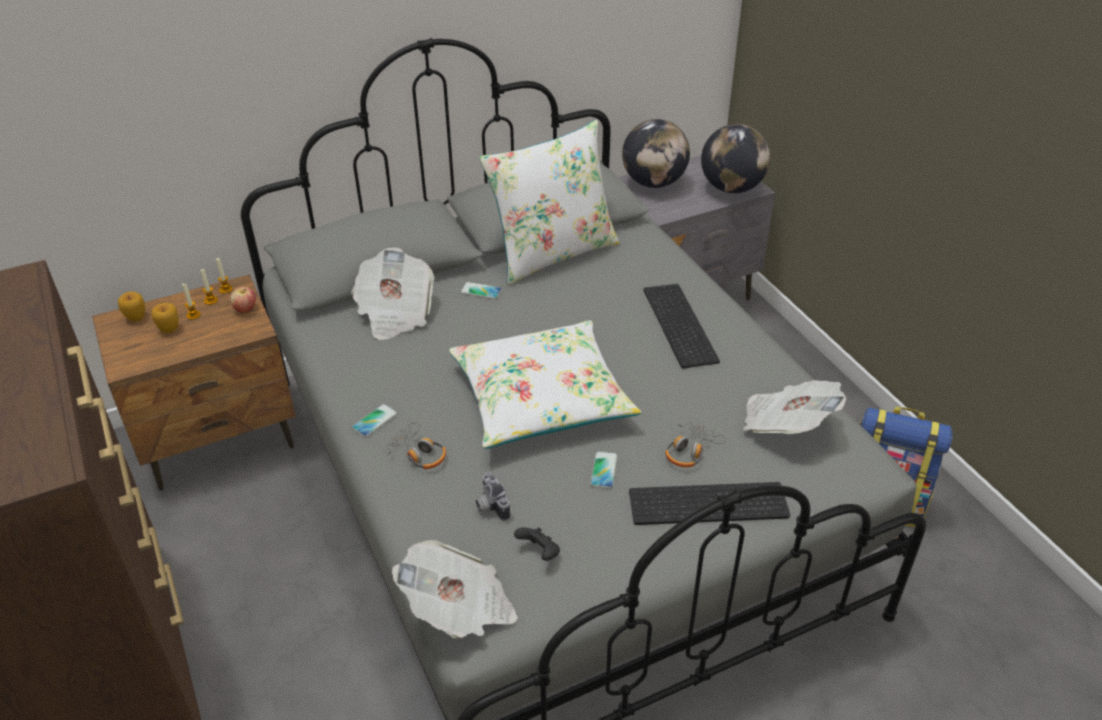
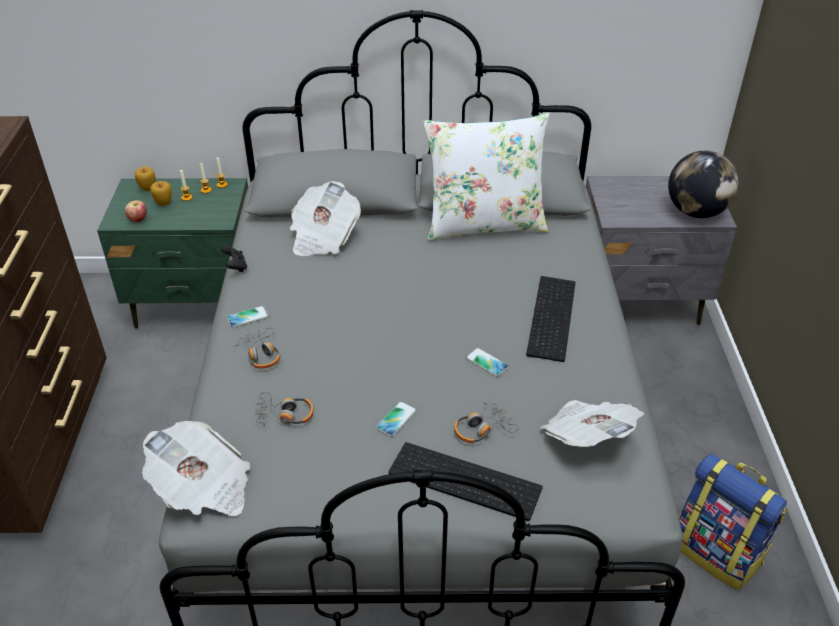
camera: 25 degrees right, 0 degrees up
(219, 438) = (197, 303): brown nightstand -> green nightstand
(245, 309) = (225, 204): apple -> apple (138, 220)
(481, 291) = (402, 239): phone -> phone (487, 362)
(489, 506) = (284, 415): camera -> headphones
(539, 552) = (296, 467): black game controller -> black game controller (235, 267)
(541, 398) = (388, 342): white pillow -> none
(654, 183) = (625, 189): globe -> none

